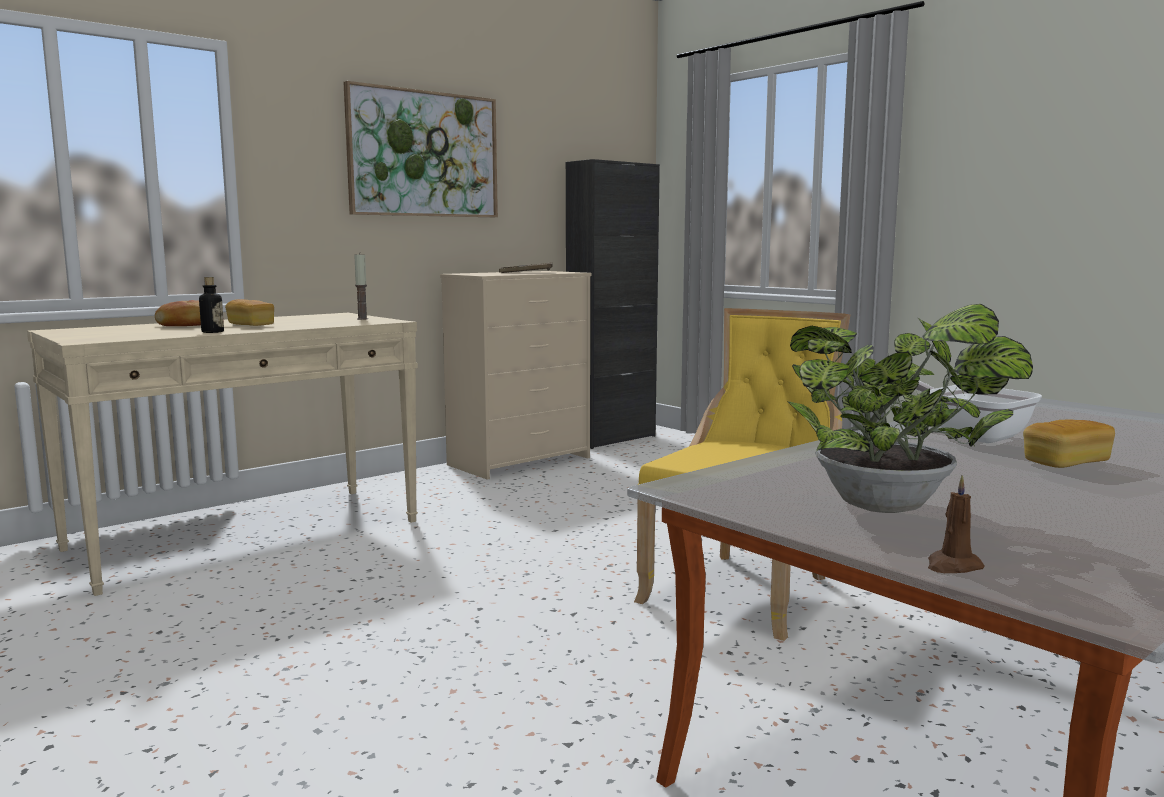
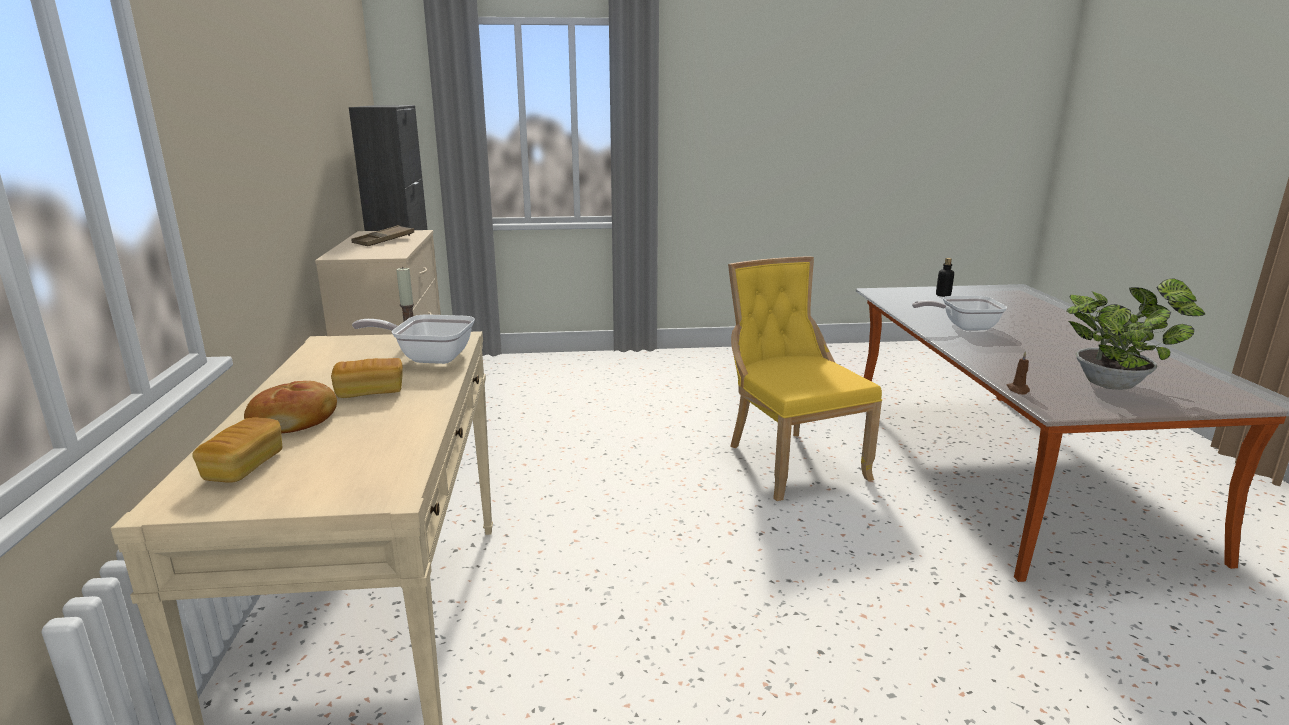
camera: 55 degrees left, 10 degrees up
(212, 332) = (415, 417): bottle -> bottle (943, 295)
(335, 323) = (428, 357): none -> frying pan
(423, 154) = (276, 115): picture -> none
(953, 566) = (1217, 404): brown candle -> brown candle (1018, 390)
(1066, 463) = (1036, 332): bread -> bread (244, 467)

